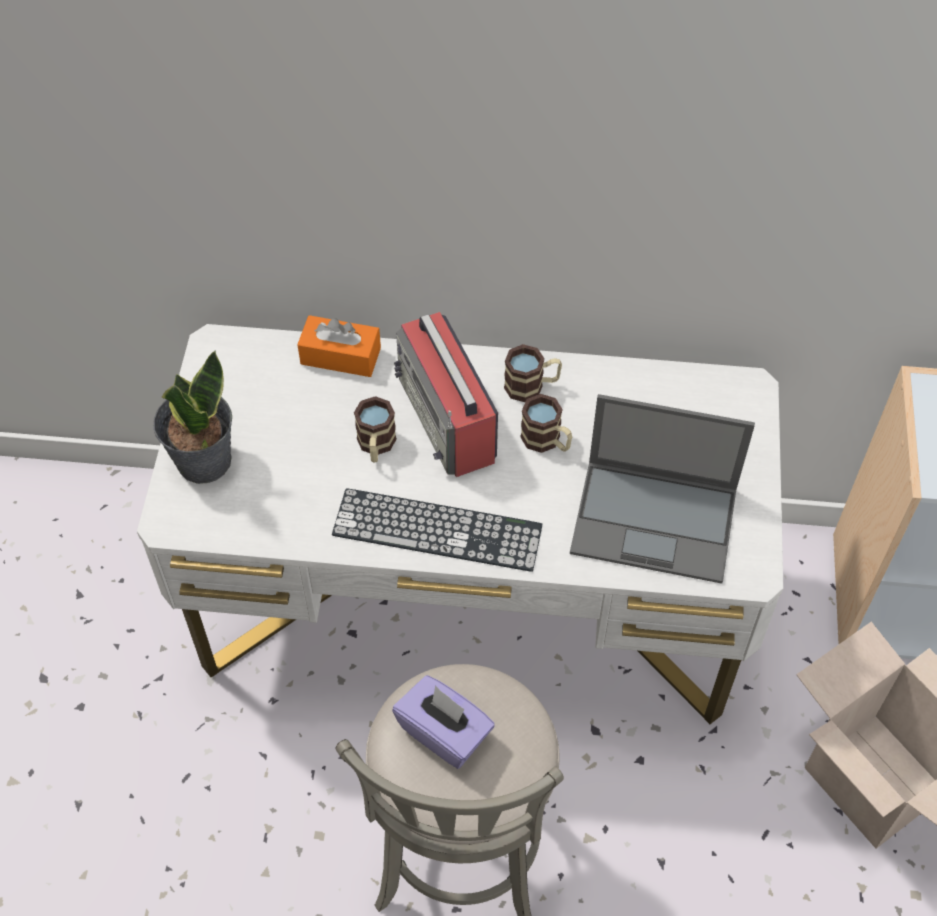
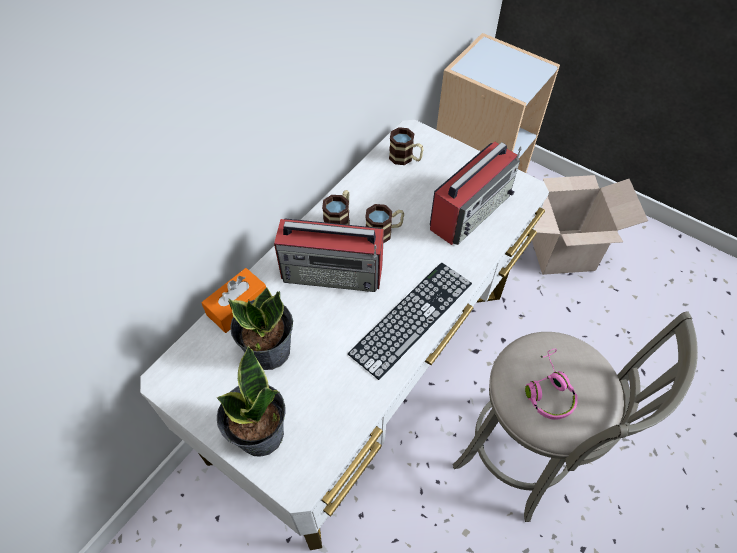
camera: 60 degrees left, 0 degrees up
(304, 414) = (268, 350): none -> potted plant
(376, 446) = (325, 320): mug -> mug (405, 158)
(444, 732) = (548, 390): purple tissue box -> pink headphones
(656, 520) = (471, 211): laptop -> radio

